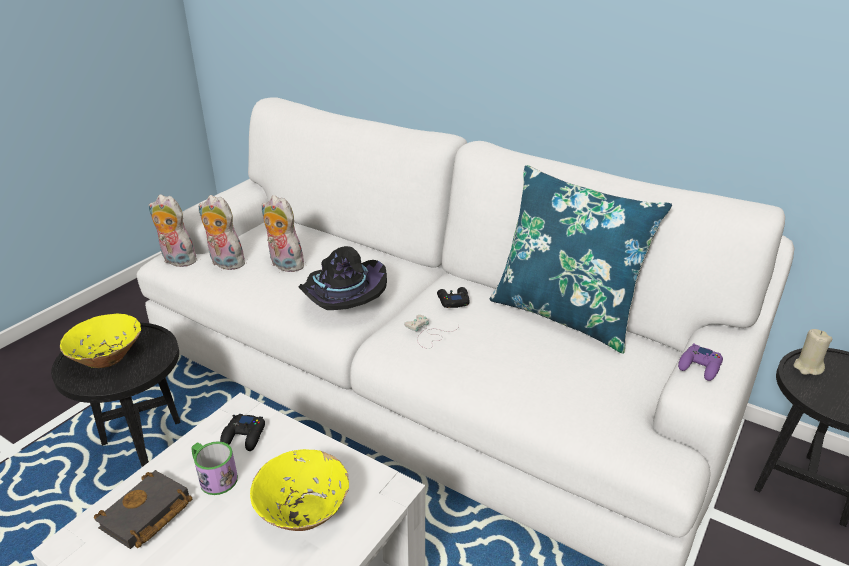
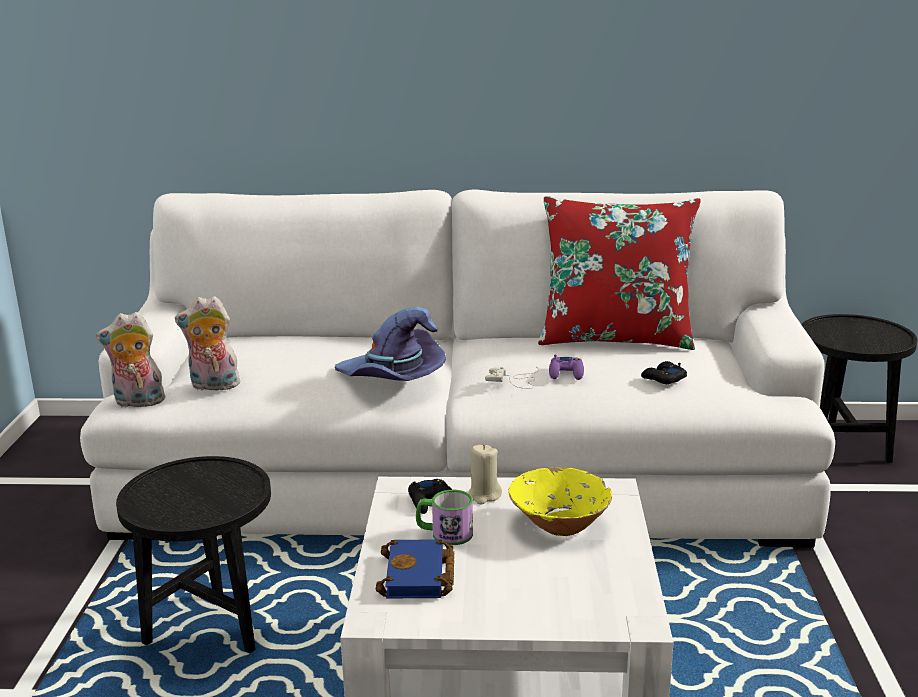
camera: 30 degrees left, 10 degrees down
(107, 358) = (184, 496): yellow bowl -> none
(146, 516) = (419, 577): black book -> blue book
(284, 265) = (290, 369): plush toy -> none
(341, 298) = (393, 378): black hat -> purple hat
(453, 301) = (505, 353): black game controller -> black game controller (663, 378)
(565, 314) = (615, 338): blue pillow -> red pillow
(700, 367) = (772, 332): purple game controller -> purple game controller (566, 373)
(807, 367) = (823, 330): beige candle -> beige candle (484, 495)

